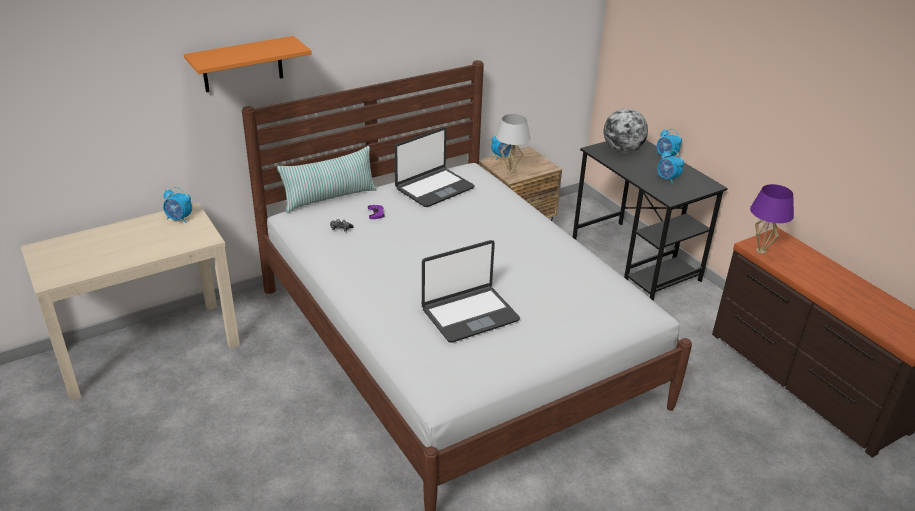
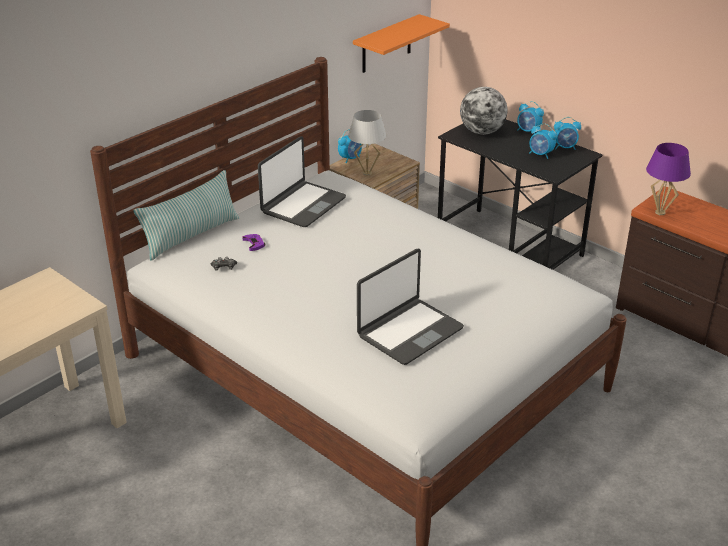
camera: 15 degrees left, 0 degrees up
(179, 219) = (38, 290): alarm clock -> alarm clock (565, 148)
(242, 64) = (85, 99): orange shelf -> orange shelf (386, 44)

